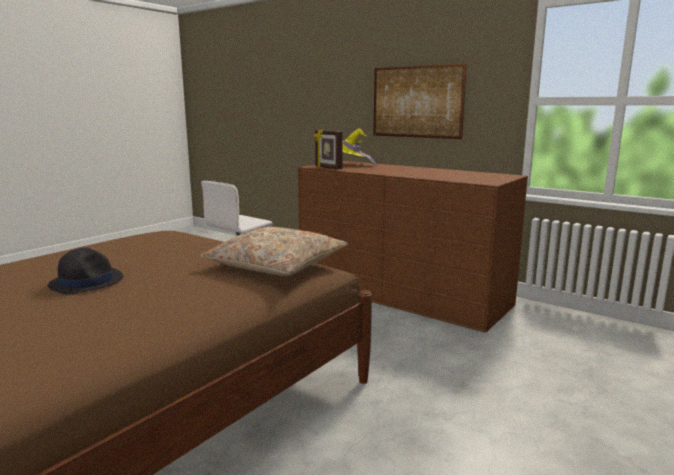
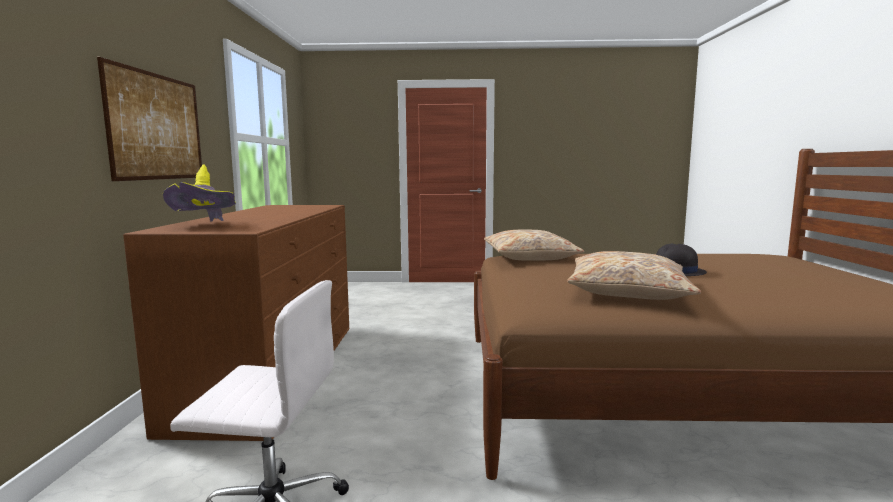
camera: 125 degrees left, 5 degrees down
(116, 249) = (628, 291): none -> beige pillow
(328, 168) = (262, 226): picture frame -> none

